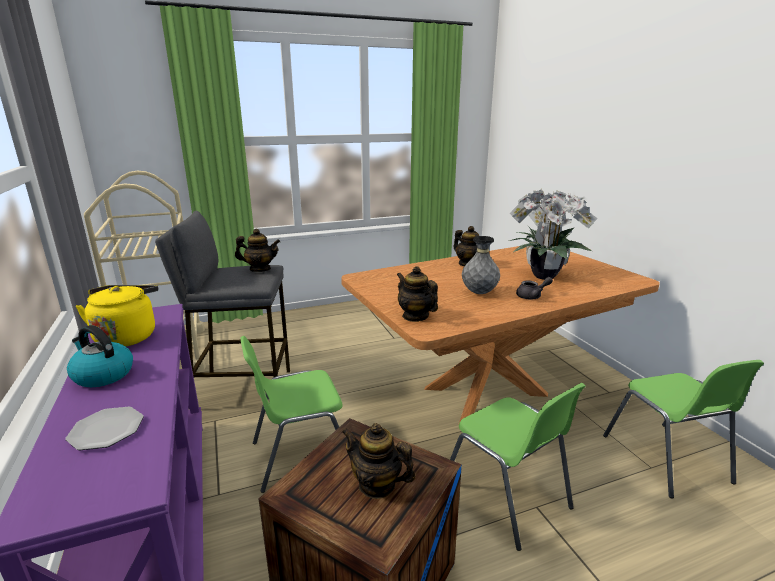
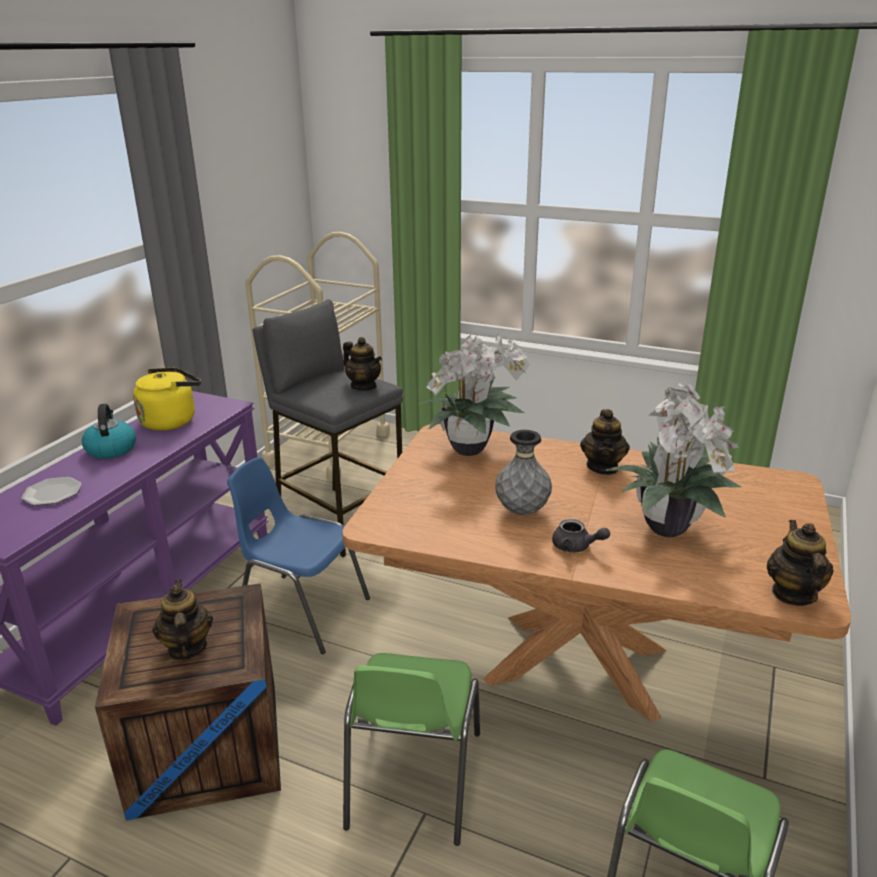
camera: 45 degrees right, 5 degrees up
(300, 455) = (301, 611): green chair -> blue chair
(394, 278) = (472, 449): none -> potted plant
(415, 316) = (393, 506): teapot -> teapot (793, 594)

